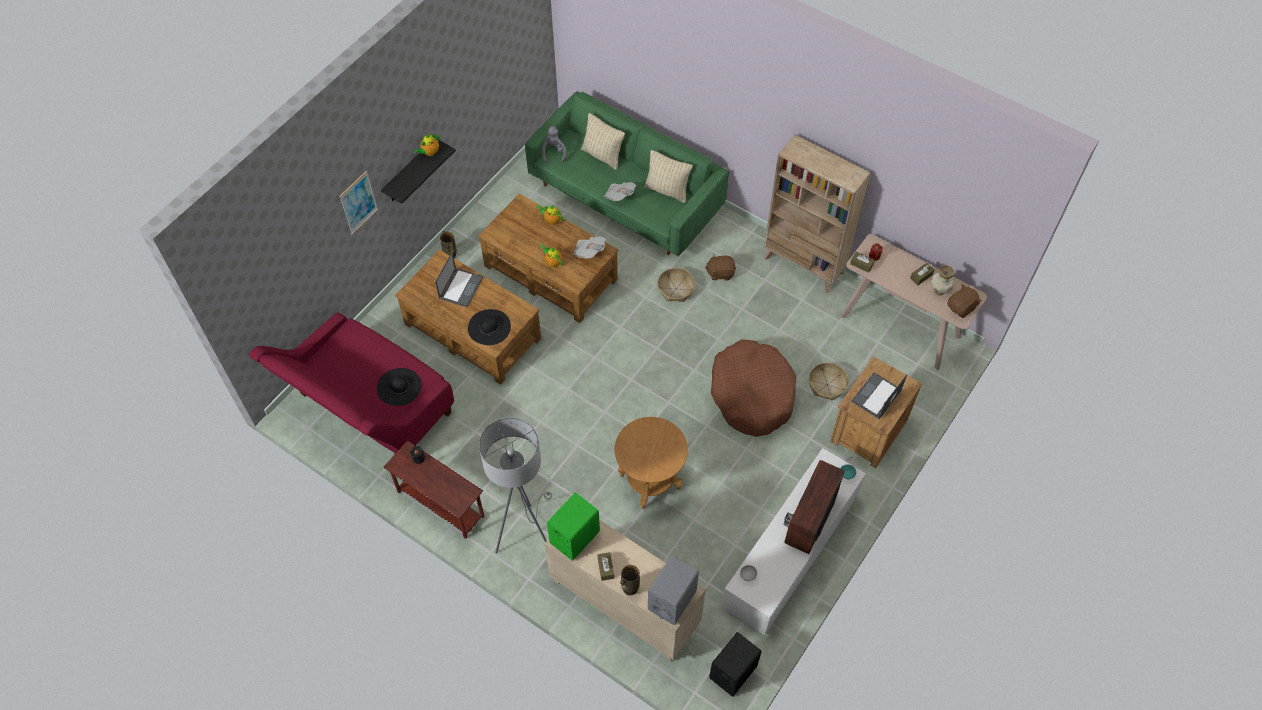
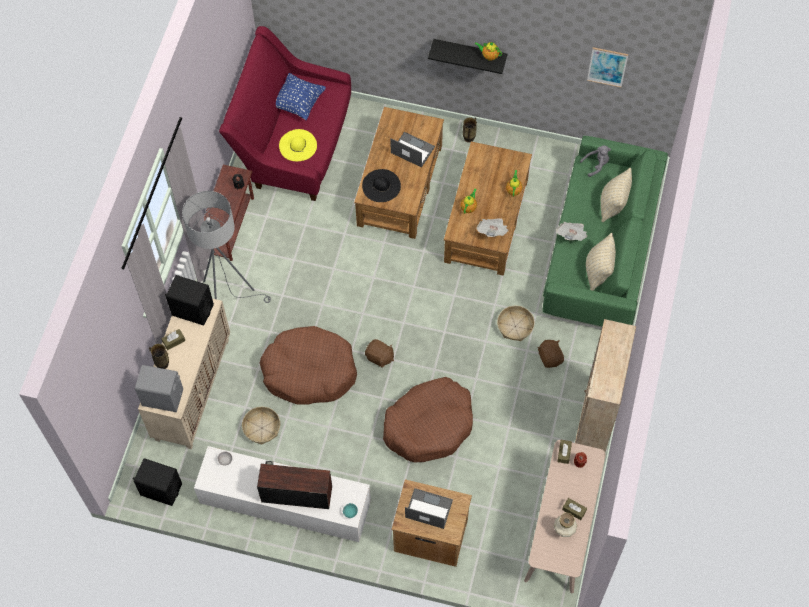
camera: 70 degrees right, 5 degrees up
(345, 370) = (298, 103): none -> blue pillow
(358, 202) = (407, 27): picture -> picture (607, 67)
(399, 387) = (298, 145): black hat -> yellow hat
(461, 287) = (412, 150): laptop -> laptop turned 150 degrees counterclockwise
(574, 537) = (192, 310): green speaker -> black speaker
(650, 481) = (309, 371): brown side table -> brown dog bed
(827, 385) = (466, 486): basket -> basket (262, 428)
(961, 307) = (552, 556): brown plush toy -> brown plush toy (379, 357)

